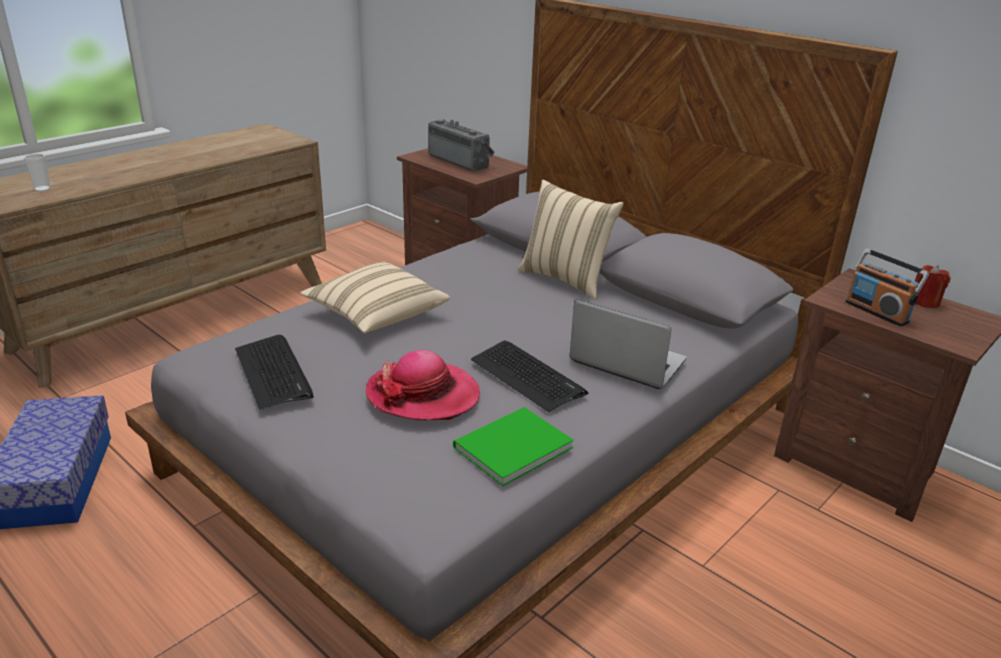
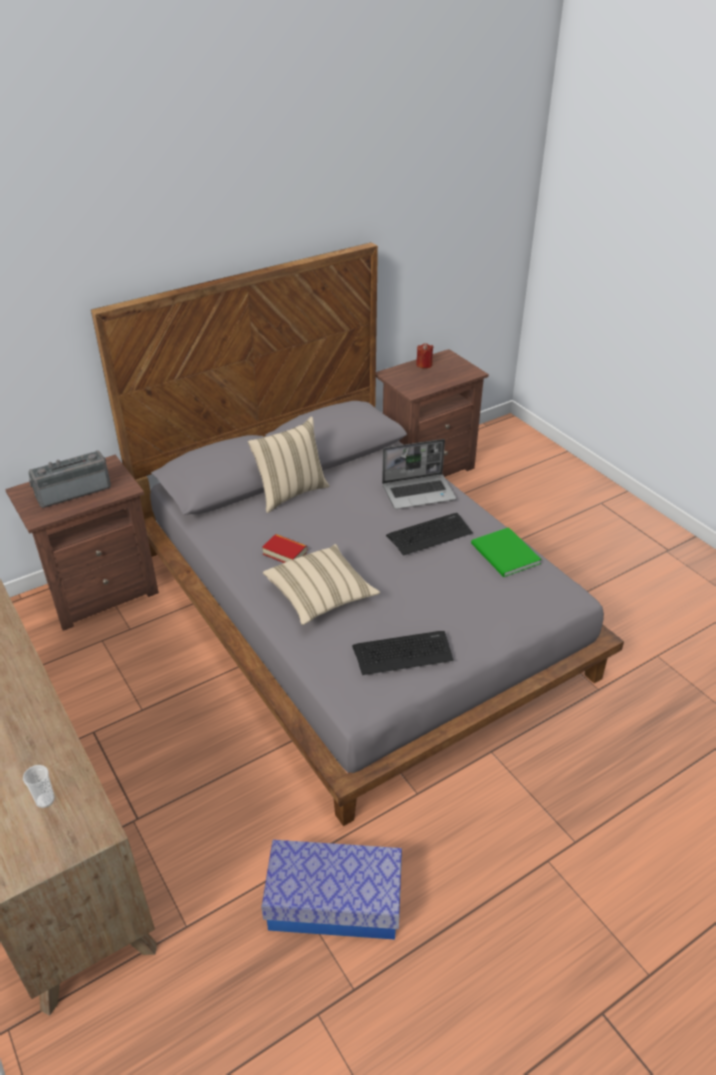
camera: 75 degrees left, 10 degrees up
(423, 395) = (441, 584): hat -> none
(446, 287) = (285, 553): none -> book
(625, 362) = (419, 492): laptop -> laptop turned 150 degrees counterclockwise
(877, 312) = (432, 382): radio -> none

